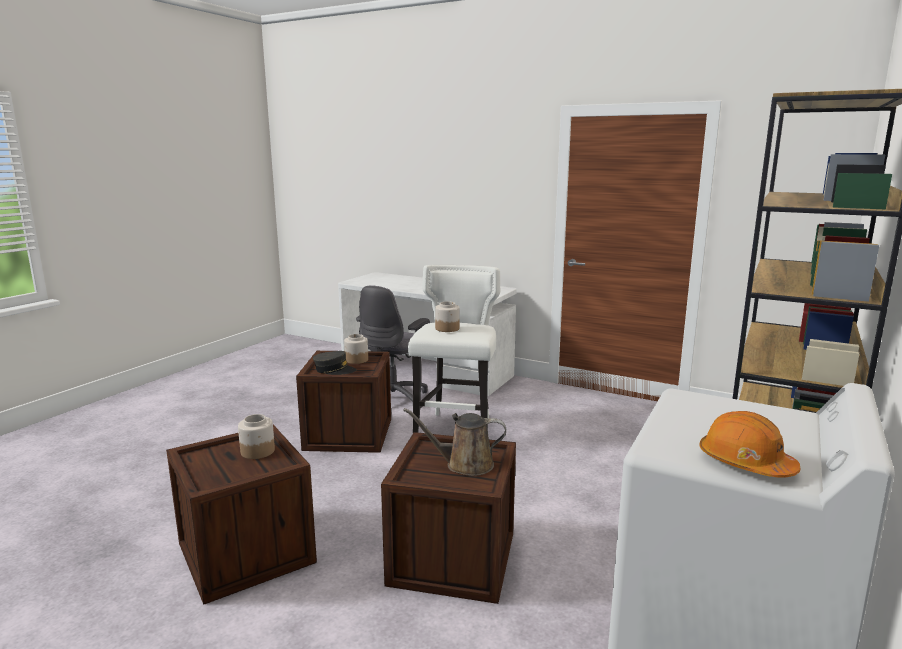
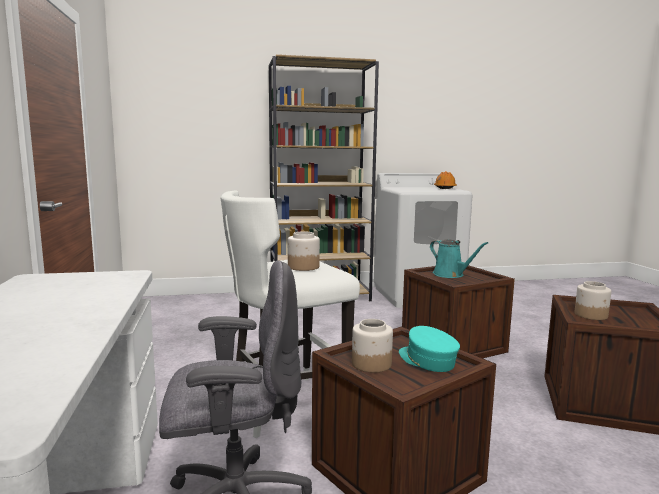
camera: 130 degrees left, 5 degrees down
(334, 370) = (427, 360): grey cap -> turquoise cap
(464, 465) = (450, 275): brown watering can -> turquoise watering can

